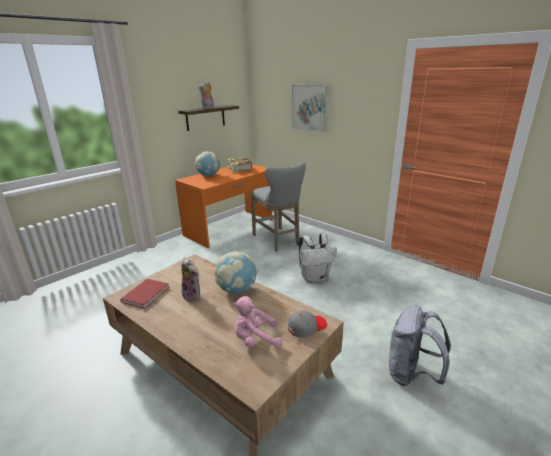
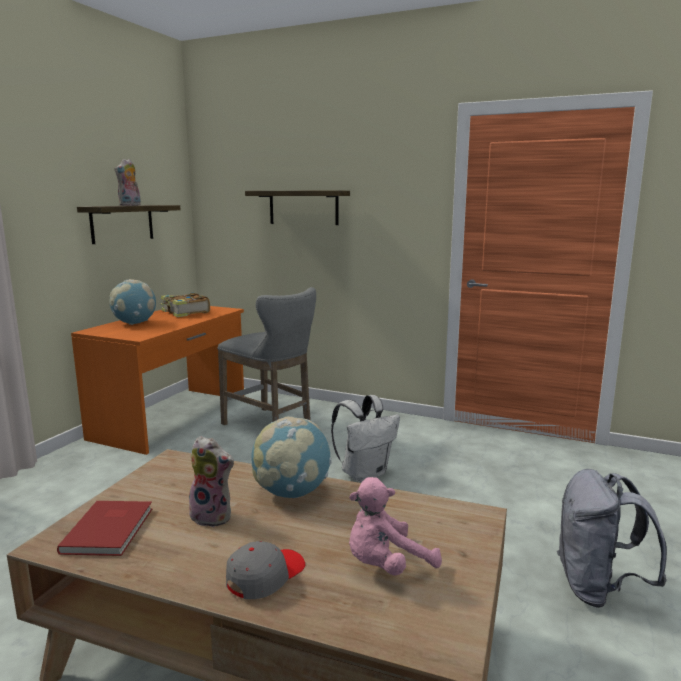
camera: 20 degrees left, 10 degrees down
(306, 327) = (457, 527): grey cap -> grey cap (265, 576)
(310, 108) = (303, 207): picture -> shelf

